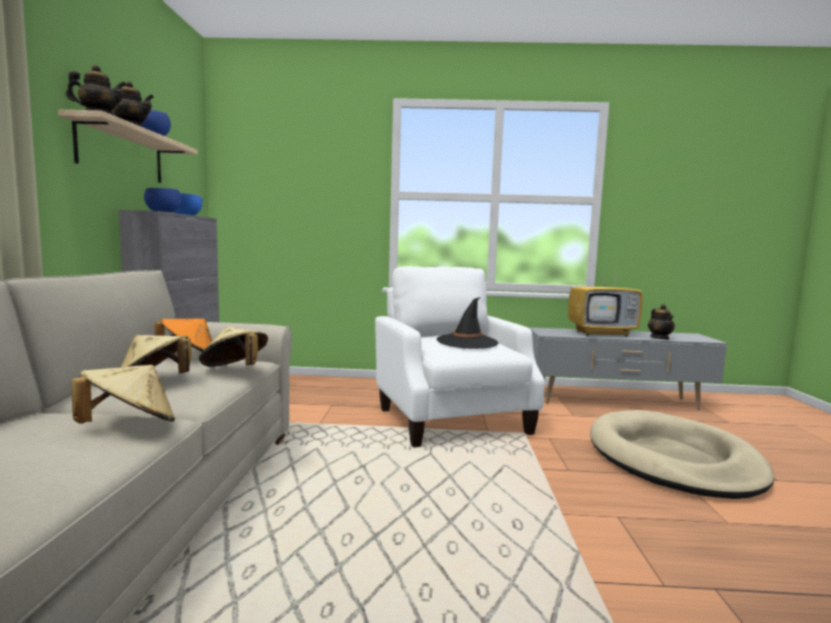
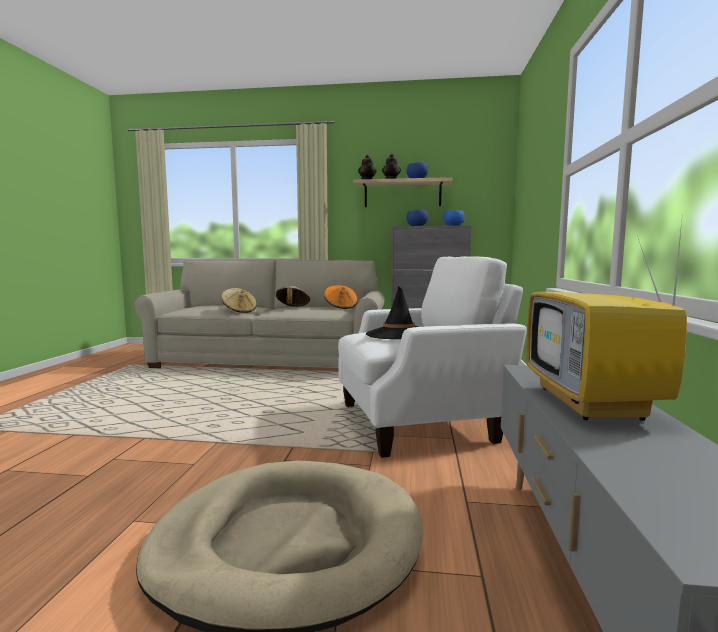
camera: 95 degrees right, 0 degrees up
(235, 370) = (313, 311): beige hat -> none
(660, 338) = (610, 454): teapot -> none

